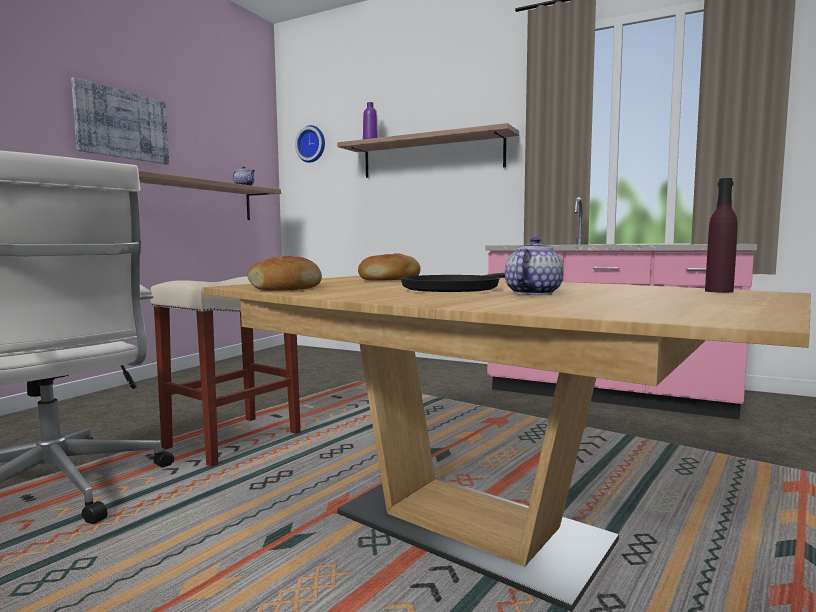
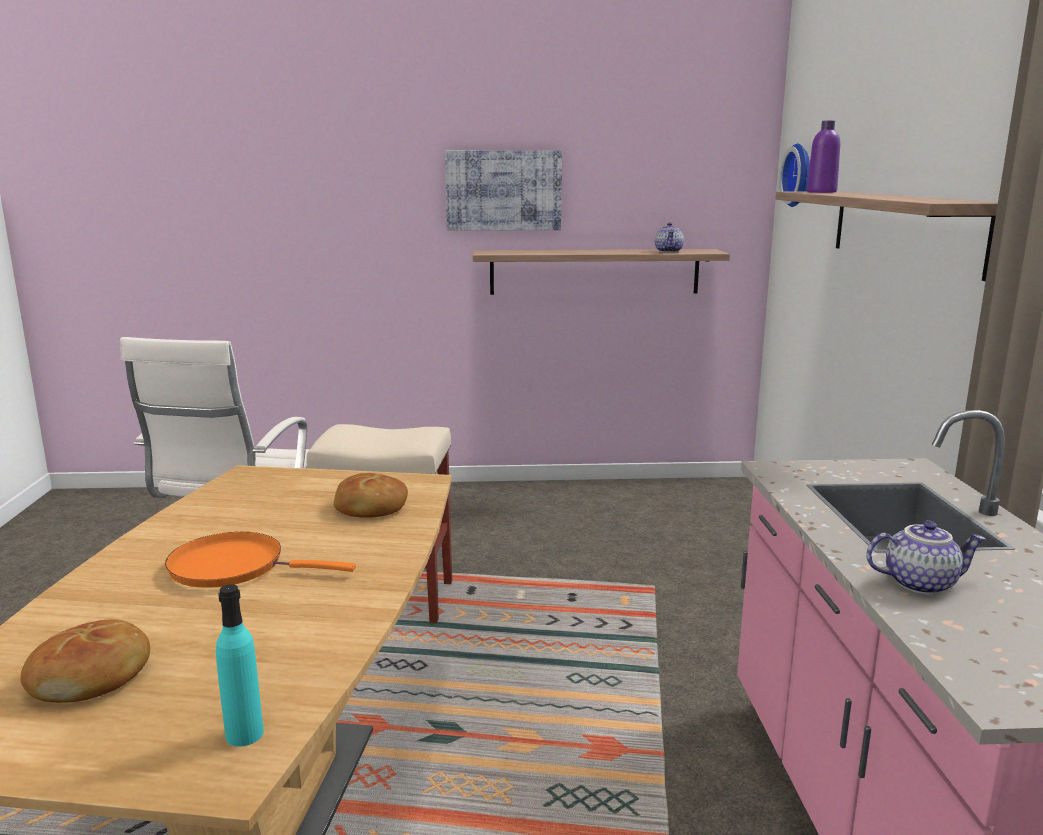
camera: 60 degrees right, 10 degrees up
(285, 288) = (222, 498): bread -> bread (92, 676)
(453, 289) = (234, 567): black frying pan -> orange frying pan
(532, 293) = (182, 615): teapot -> teapot (920, 583)
(719, 291) = (244, 734): purple bottle -> turquoise bottle

